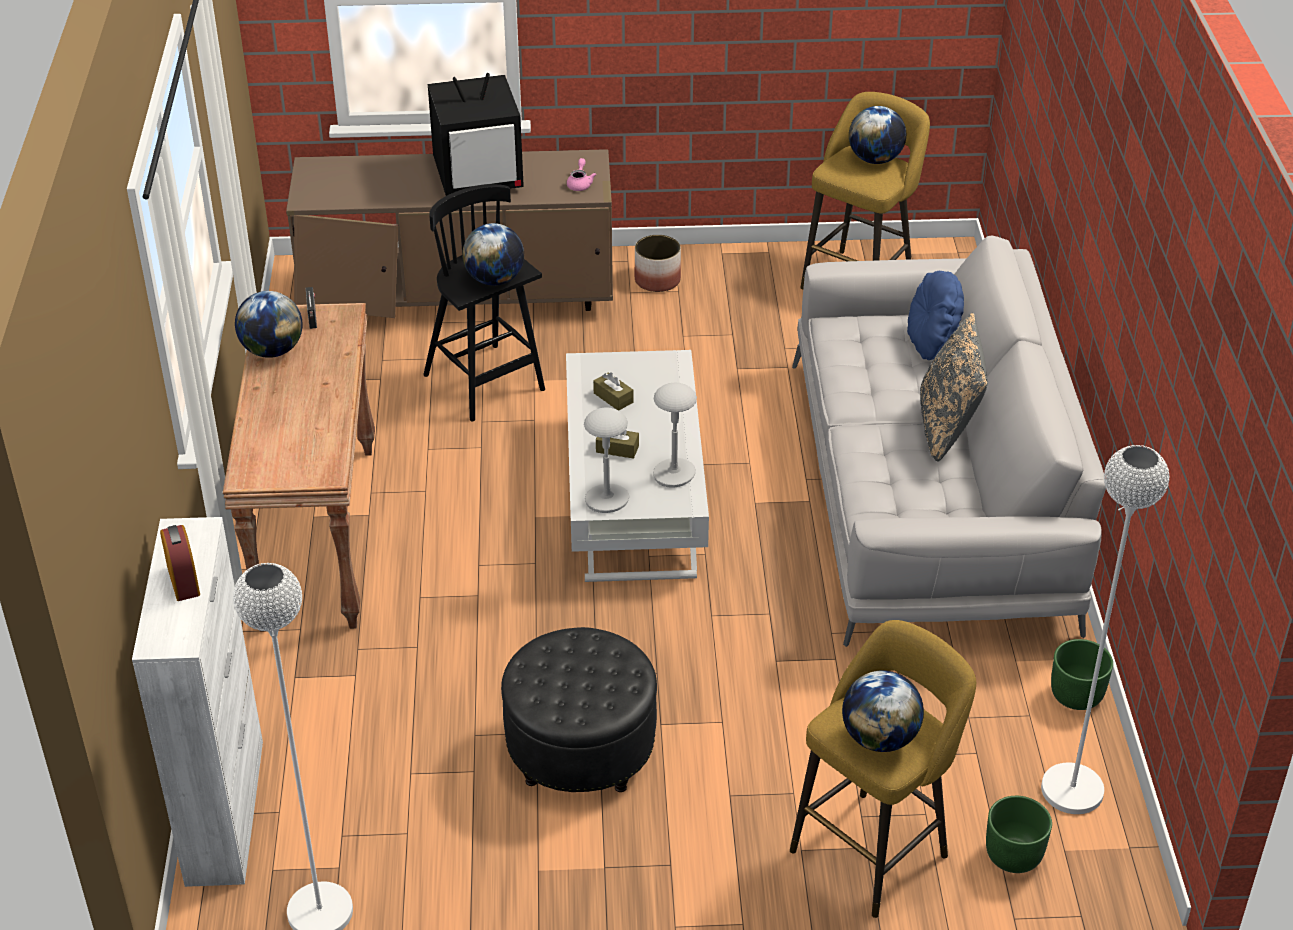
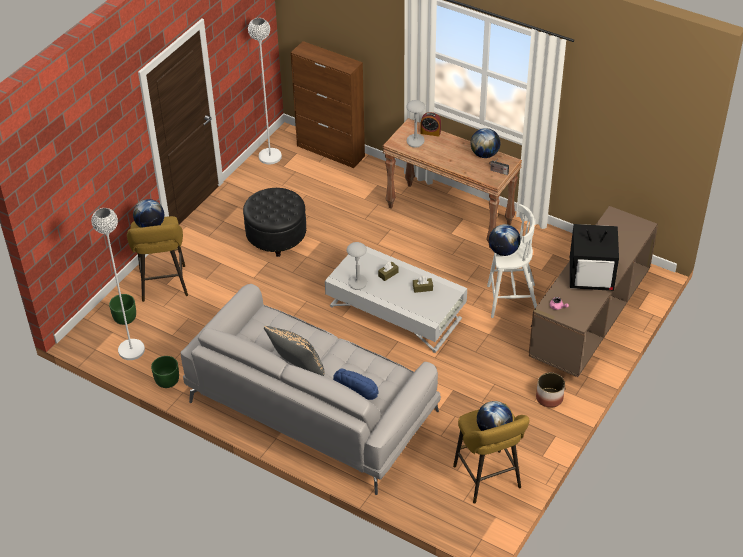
camera: 125 degrees right, 5 degrees up
(183, 581) = (327, 58): alarm clock -> alarm clock (430, 132)
(225, 811) = (331, 151): white cabinet -> brown cabinet
(479, 176) = (592, 276): television -> television turned 105 degrees counterclockwise
(486, 384) = (510, 301): black stool -> white stool
(607, 500) = (360, 257): grey table lamp -> grey table lamp (415, 141)

